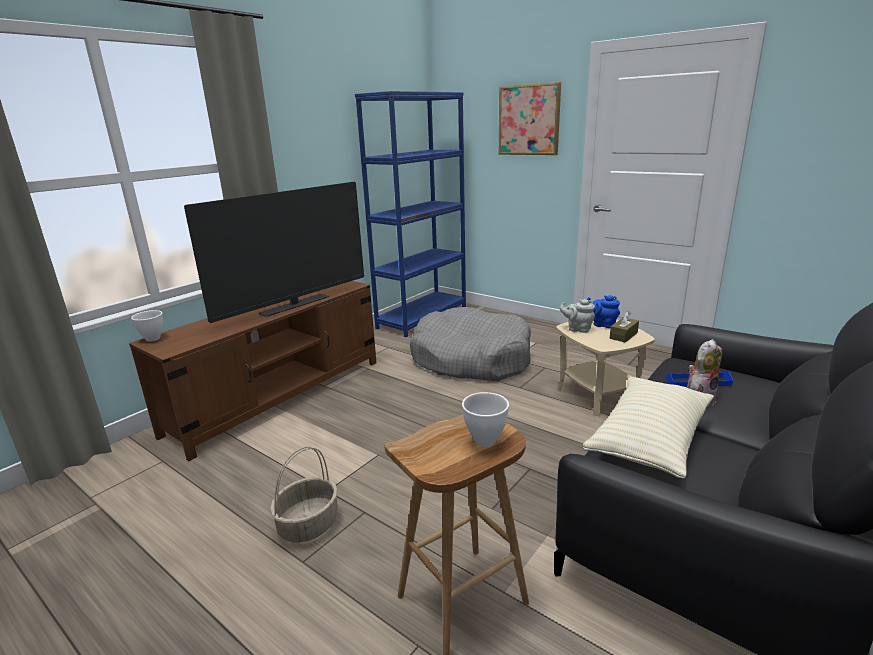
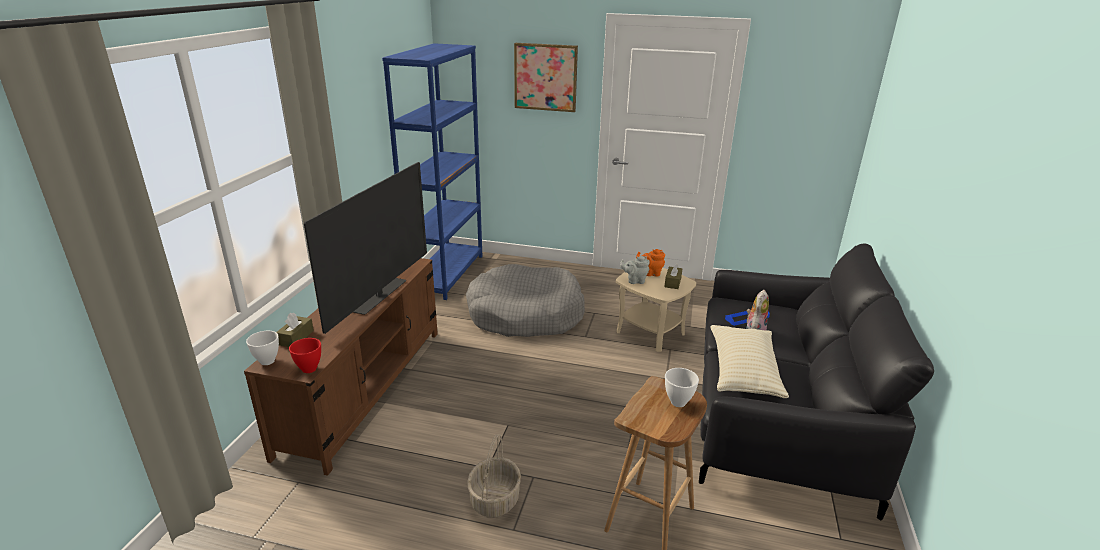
camera: 25 degrees left, 5 degrees up
(174, 349) = (308, 369): none -> red bowl
(194, 326) = (296, 338): none -> brown tissue box
(602, 324) = (650, 273): blue teapot -> orange teapot

